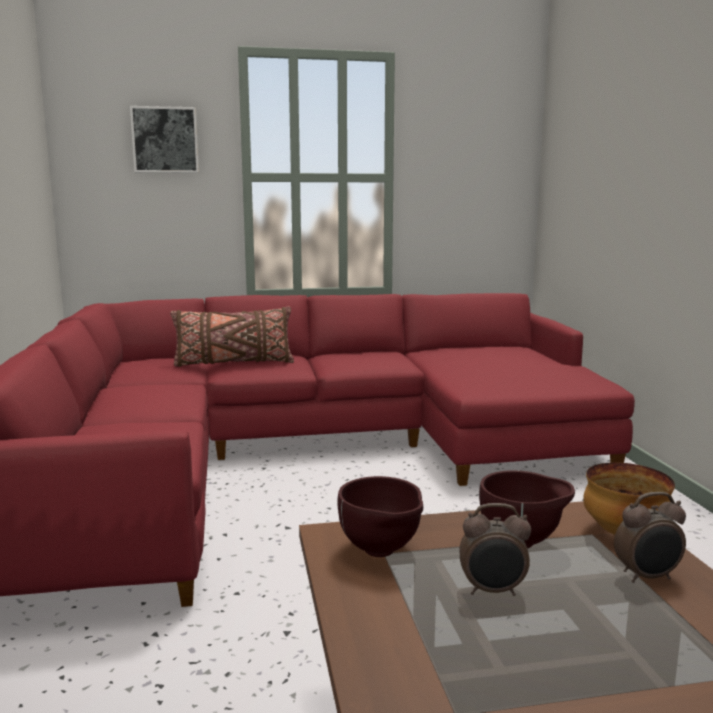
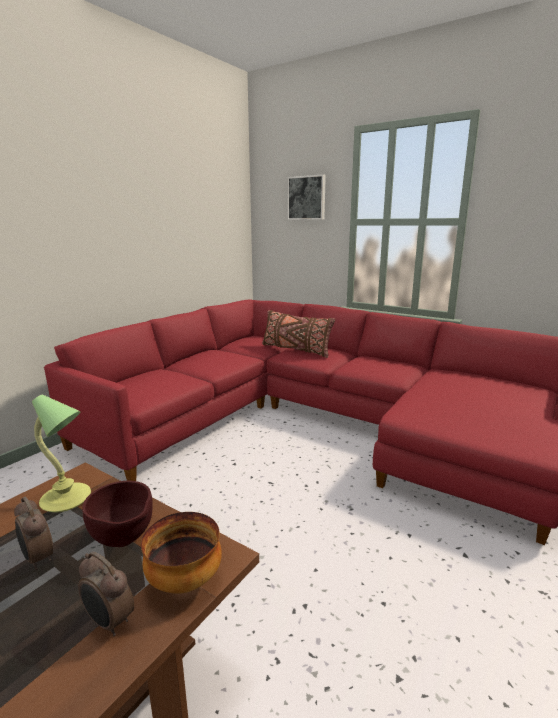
camera: 45 degrees right, 5 degrees up
(382, 552) = (67, 499): brown bowl -> table lamp

